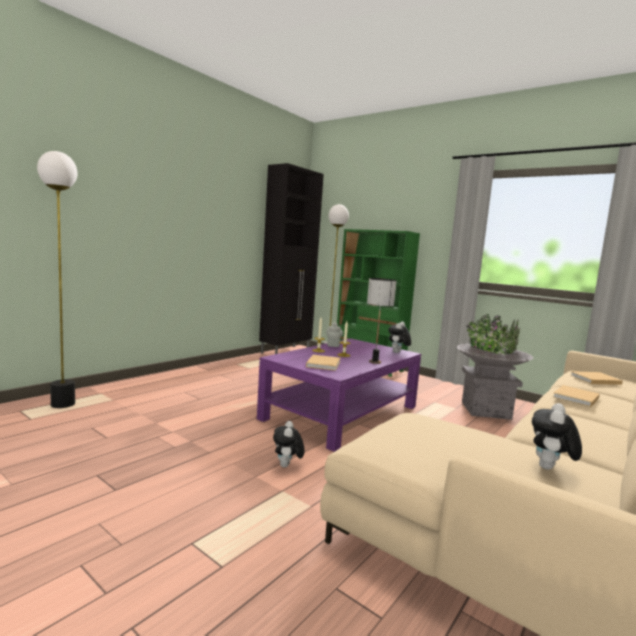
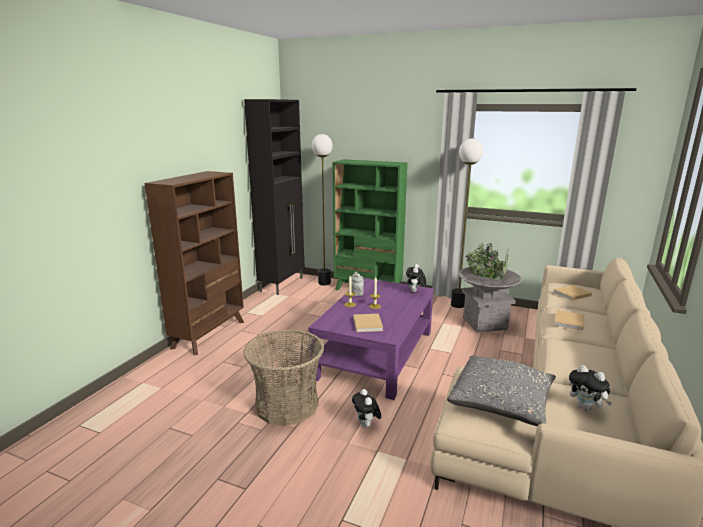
camera: 15 degrees left, 10 degrees up
(62, 404) = (115, 406): floor lamp -> floor lamp (458, 305)
(190, 372) = (209, 334): none -> brown bookcase
(217, 433) = (287, 405): none -> basket
(374, 362) = (405, 310): table lamp -> none
(429, 444) = (501, 403): none -> grey pillow
(550, 469) = (586, 408): plush toy -> plush toy turned 60 degrees counterclockwise

